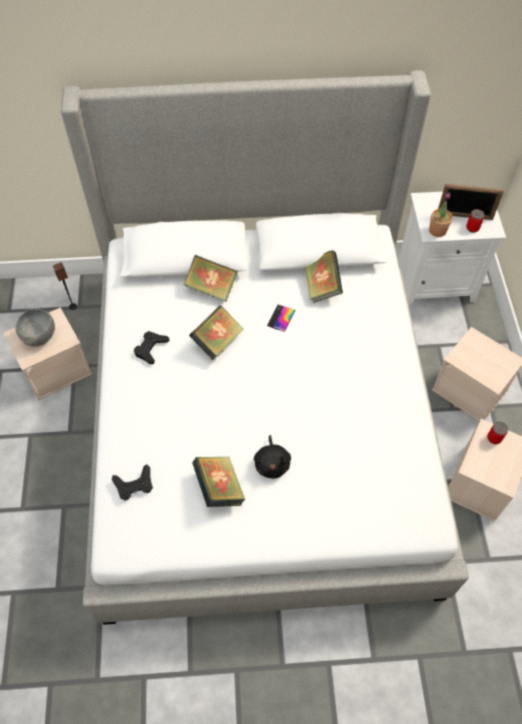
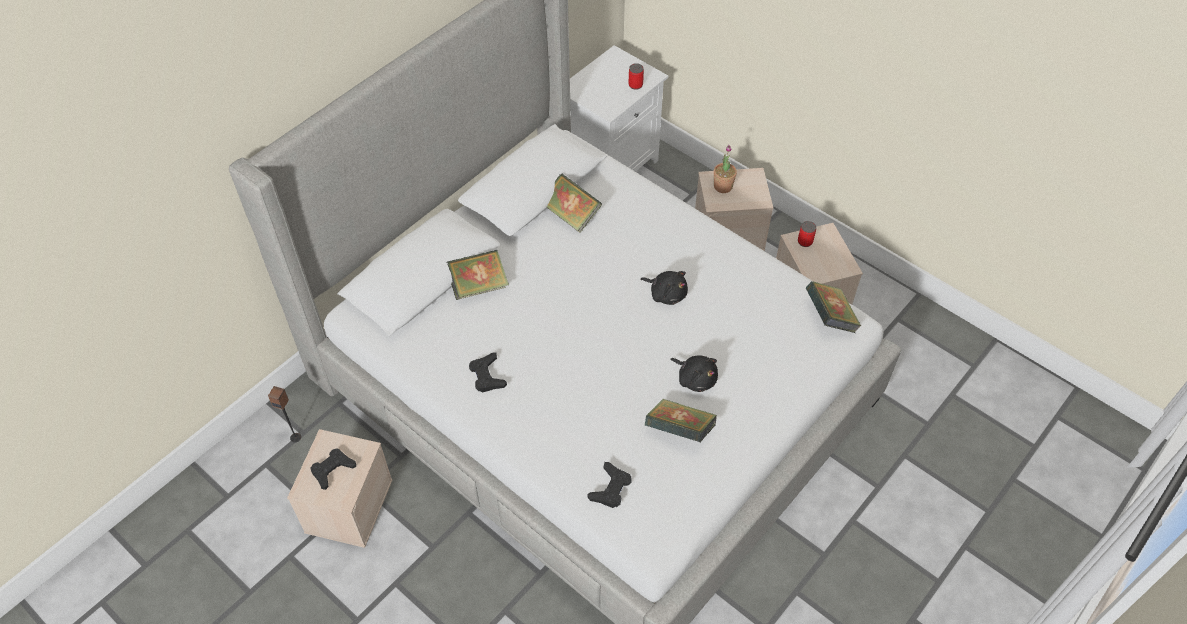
camera: 45 degrees left, 5 degrees down
(40, 337) = (332, 470): grey bowl -> black game controller
(217, 341) = (538, 324): book -> book (829, 318)
(281, 318) = (568, 265): phone -> none
(321, 389) = (666, 294): none -> black plush toy
(437, 230) = (611, 105): potted plant -> potted plant (723, 186)
(464, 216) = (619, 80): picture frame -> none

